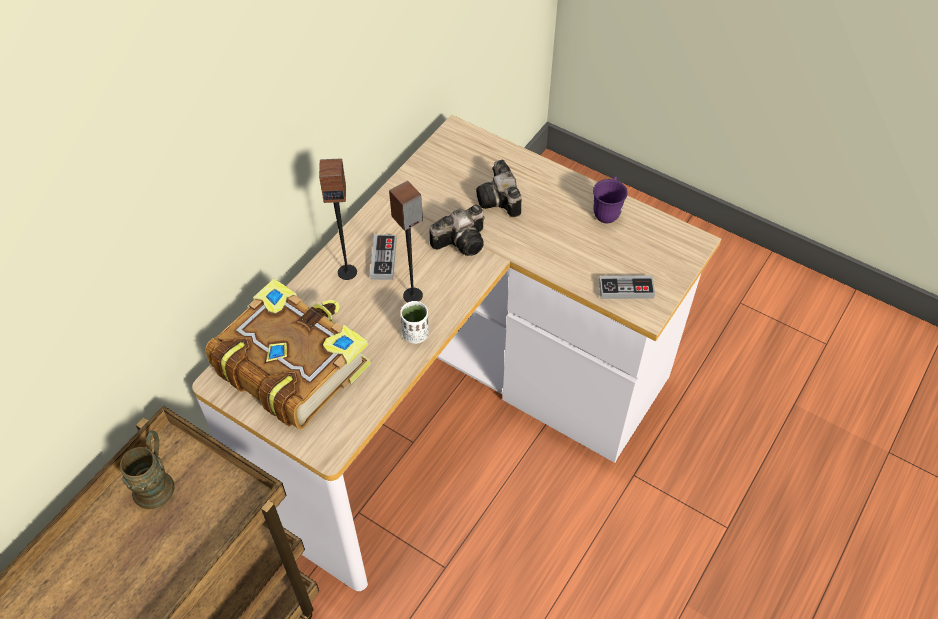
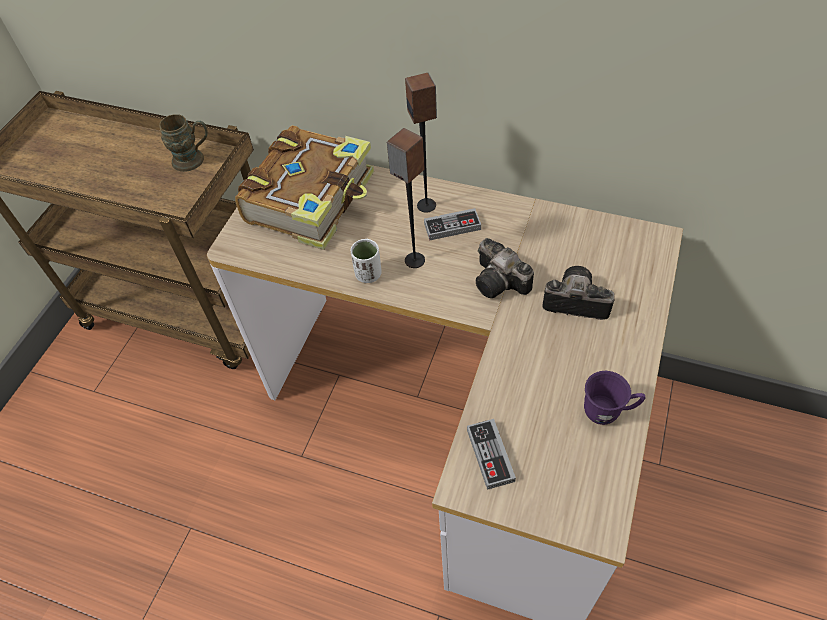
camera: 80 degrees right, 0 degrees up
(500, 201) = (573, 302): camera -> camera turned 45 degrees clockwise

